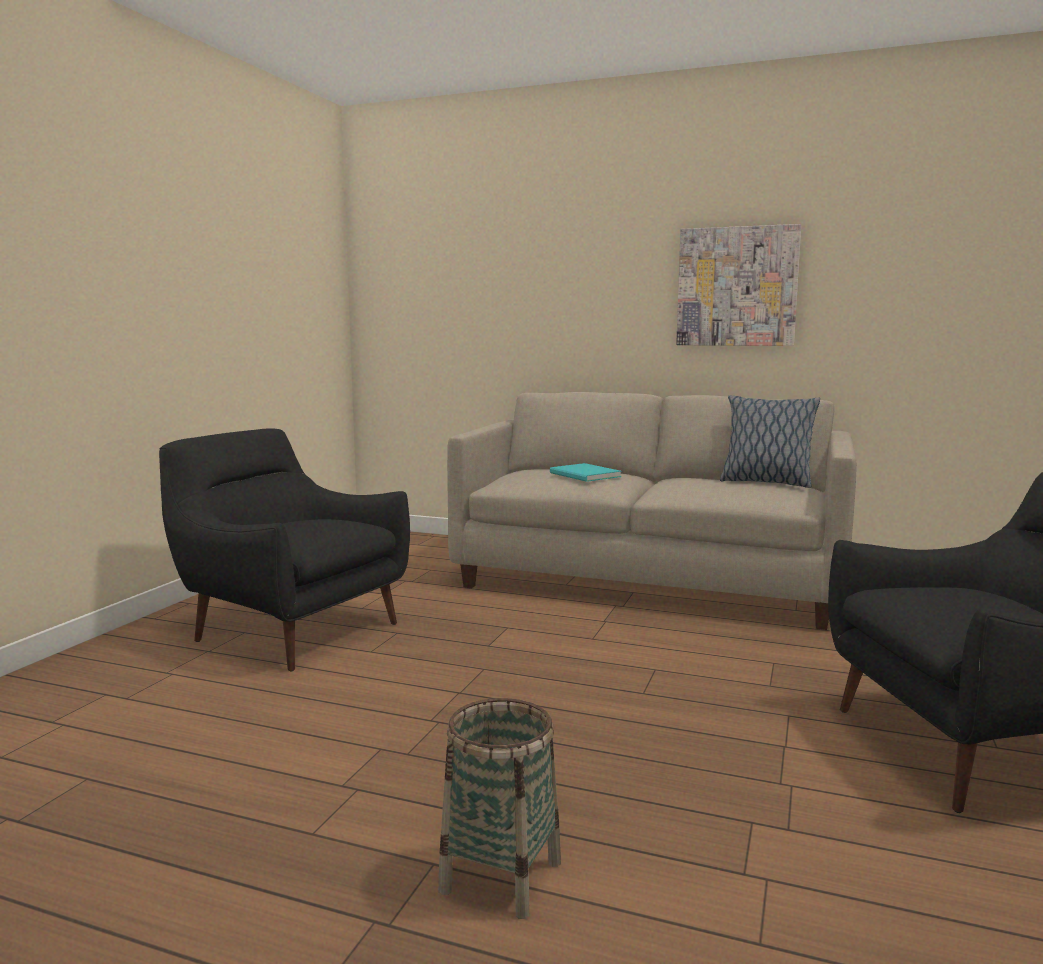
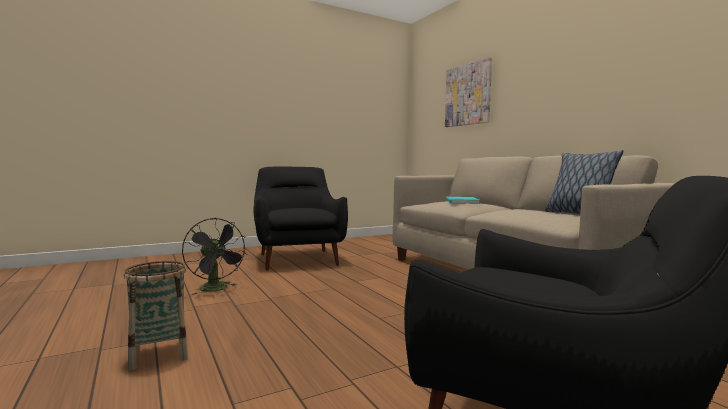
camera: 40 degrees right, 5 degrees down
(297, 740) = (216, 289): none -> black fan
(737, 287) = (598, 81): picture -> picture (468, 95)

